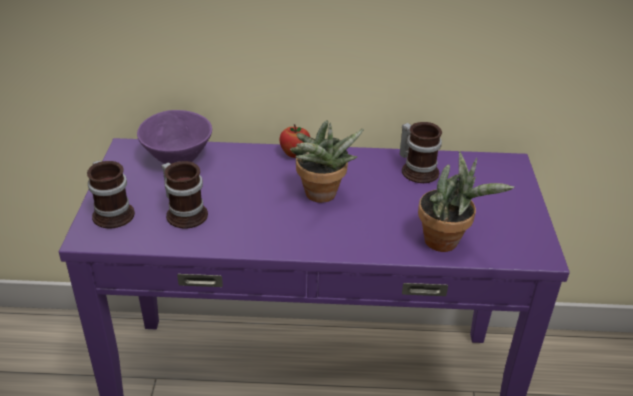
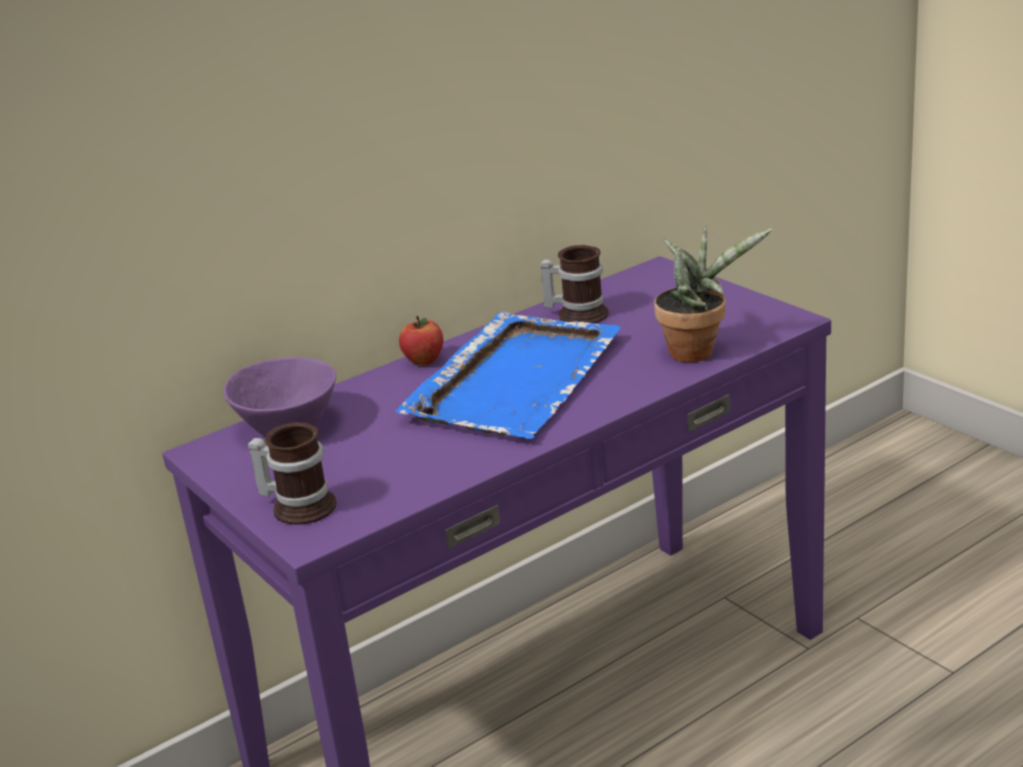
camera: 35 degrees left, 10 degrees down
(186, 212) = (389, 462): mug -> none
(321, 197) = (516, 379): potted plant -> blue tray

